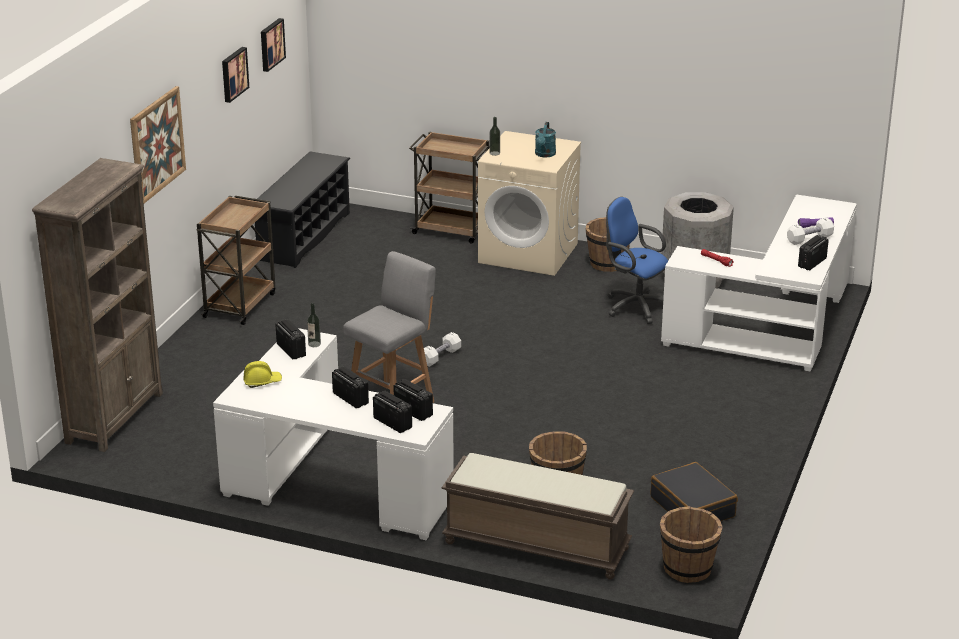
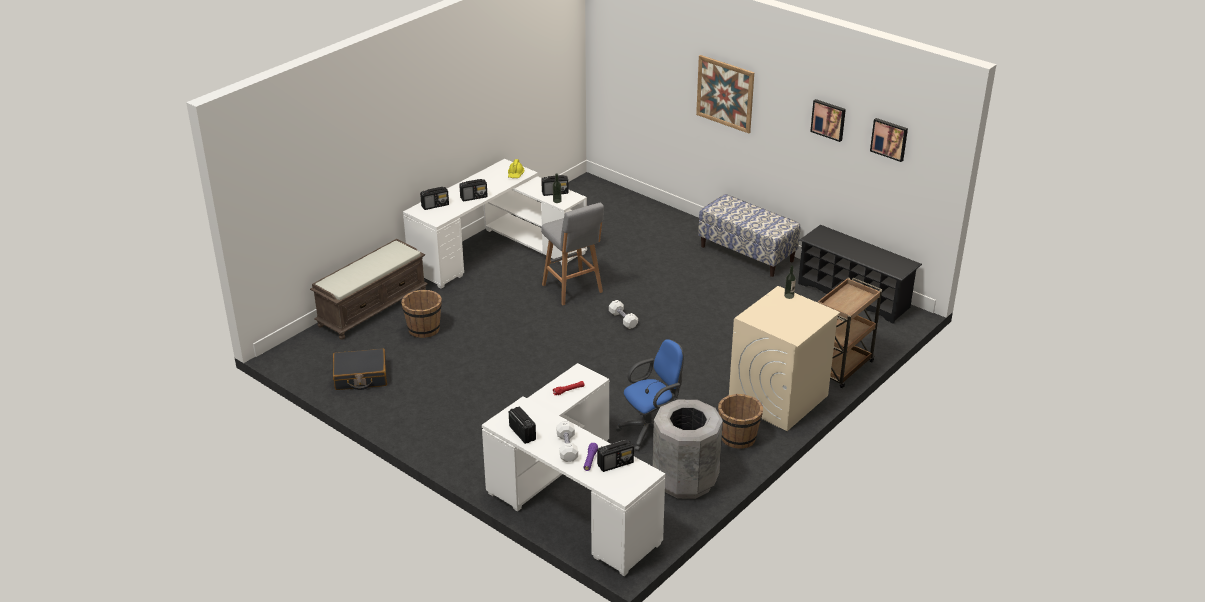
camera: 110 degrees right, 5 degrees up
(115, 417) = (618, 196): brown bookcase -> none
(240, 304) = (747, 253): brown cart -> bench
(413, 411) = (442, 214): radio -> radio (615, 463)
(544, 155) = (774, 320): turquoise watering can -> none
(688, 569) = (302, 356): brown bucket -> none

